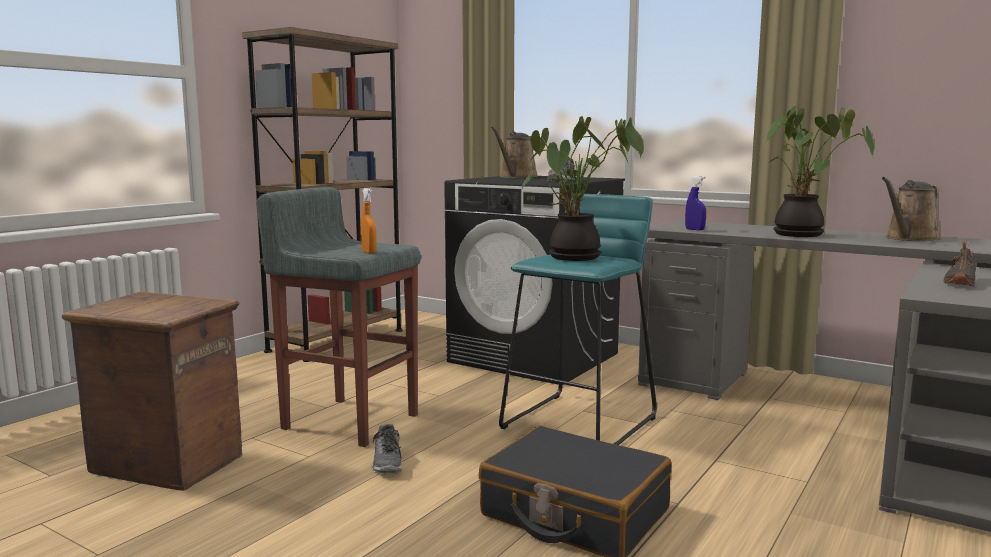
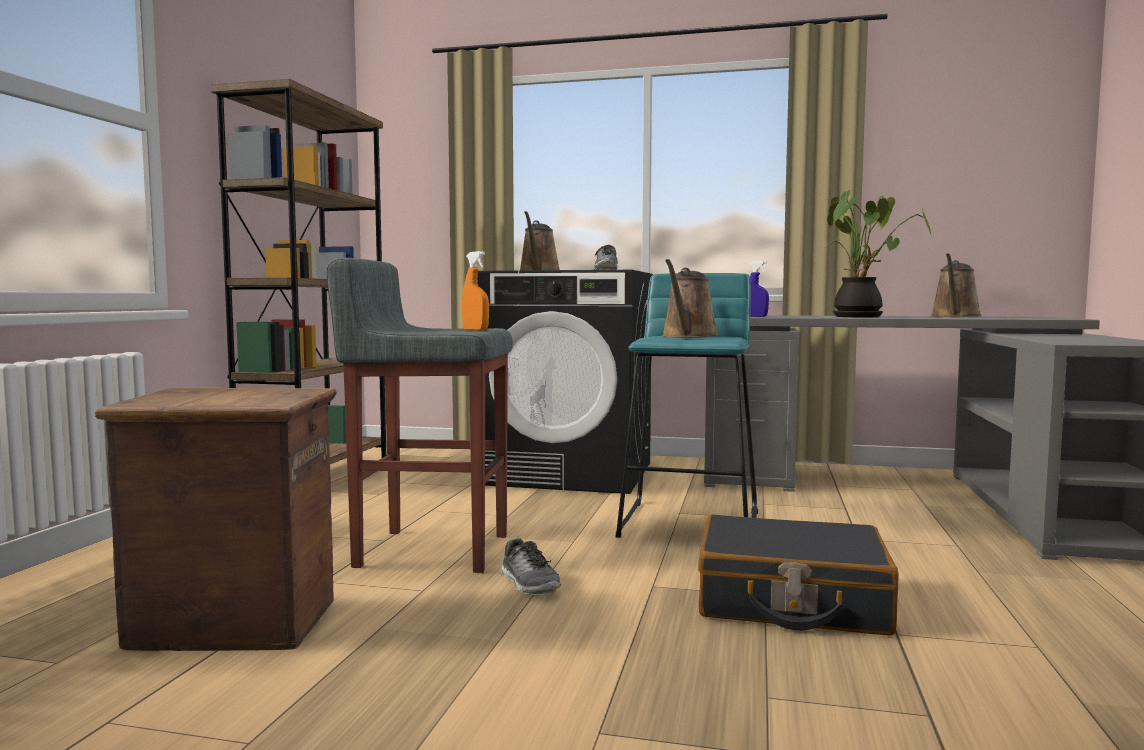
camera: 20 degrees left, 5 degrees down
(575, 258) = (688, 336): potted plant -> brown watering can
(959, 282) = (1060, 338): black shoe -> none

